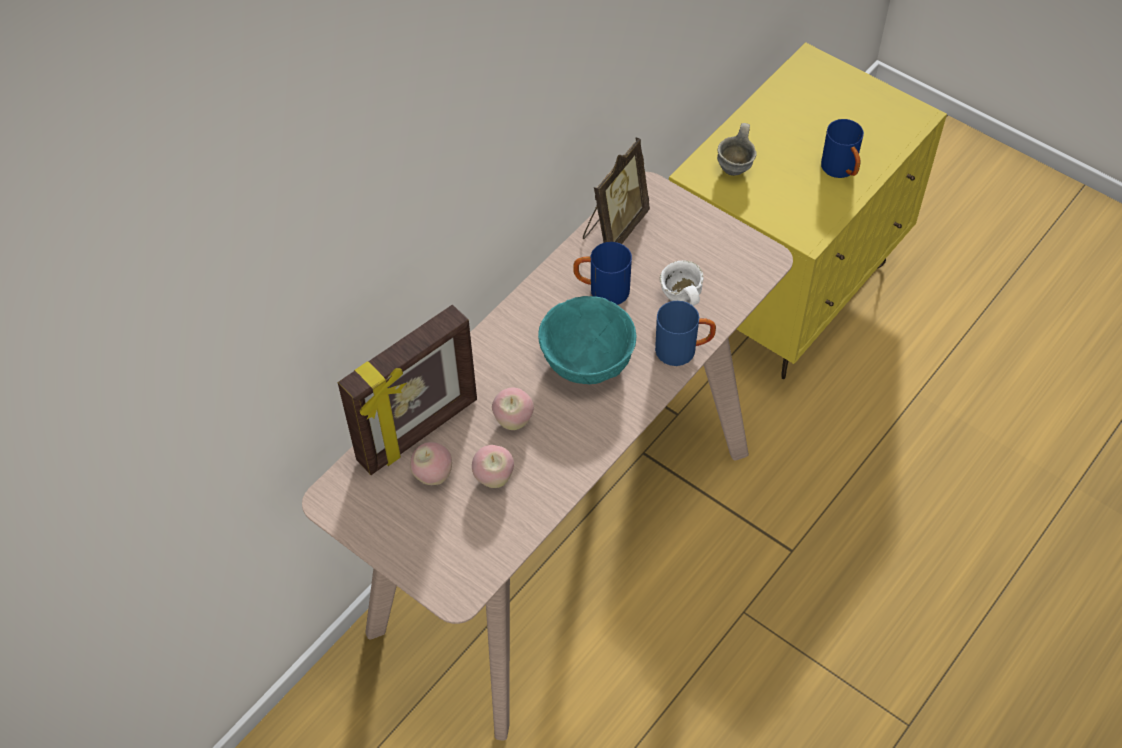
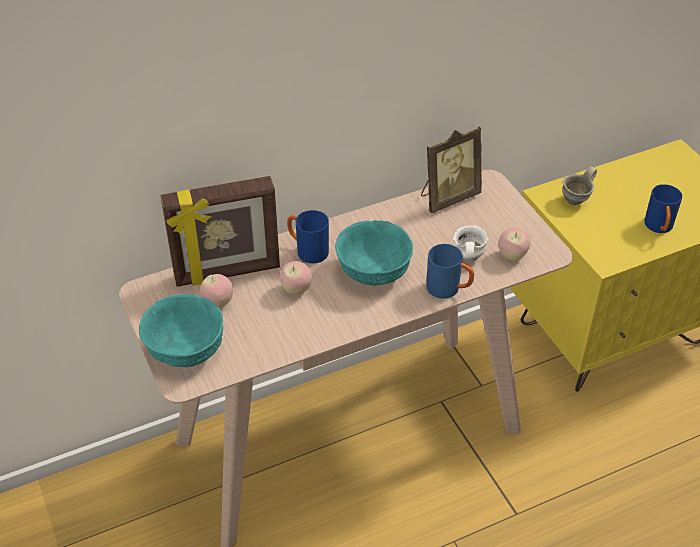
camera: 25 degrees right, 10 degrees down
(434, 550) = (186, 348): none -> turquoise bowl
(494, 478) = (258, 320): apple -> apple (512, 256)
(601, 291) = (413, 232): blue mug -> blue mug (307, 250)

